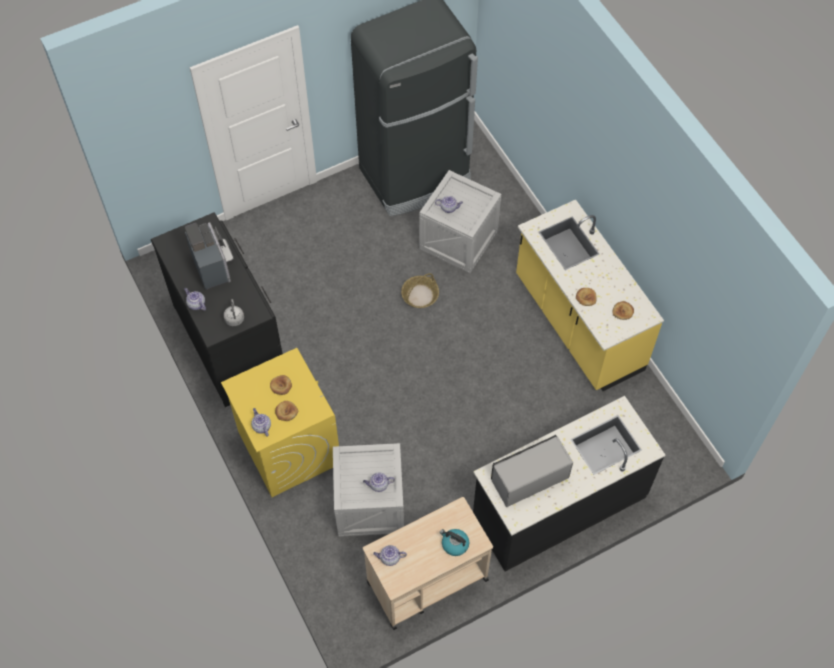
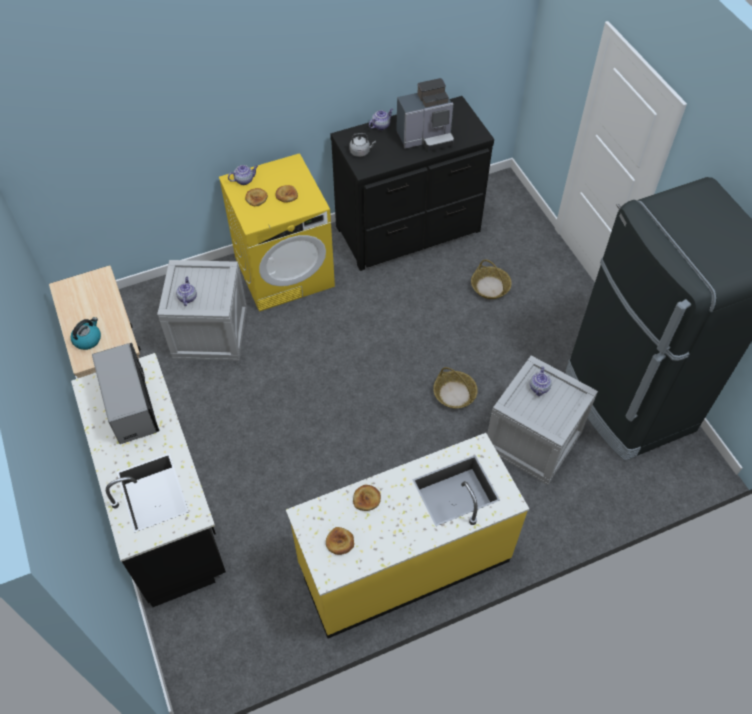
camera: 95 degrees right, 5 degrees down
(300, 271) = (490, 287): none -> basket
(389, 558) = (91, 285): teapot -> none

